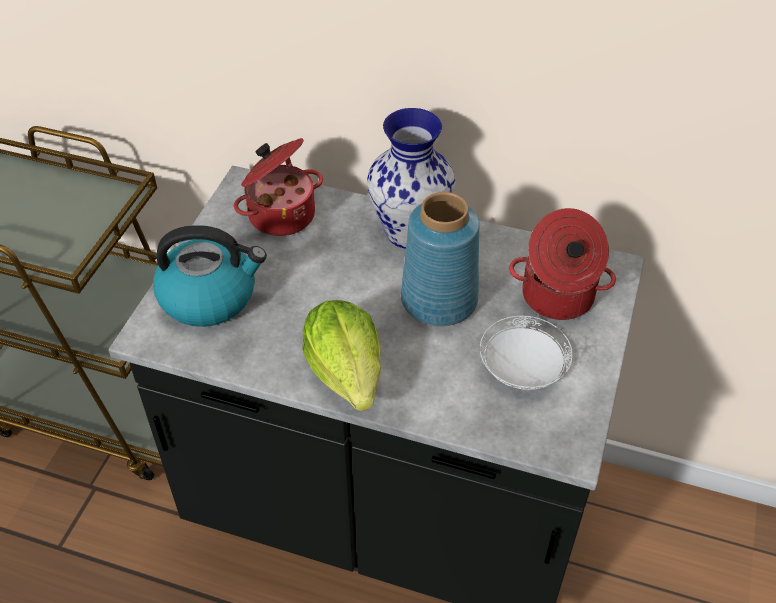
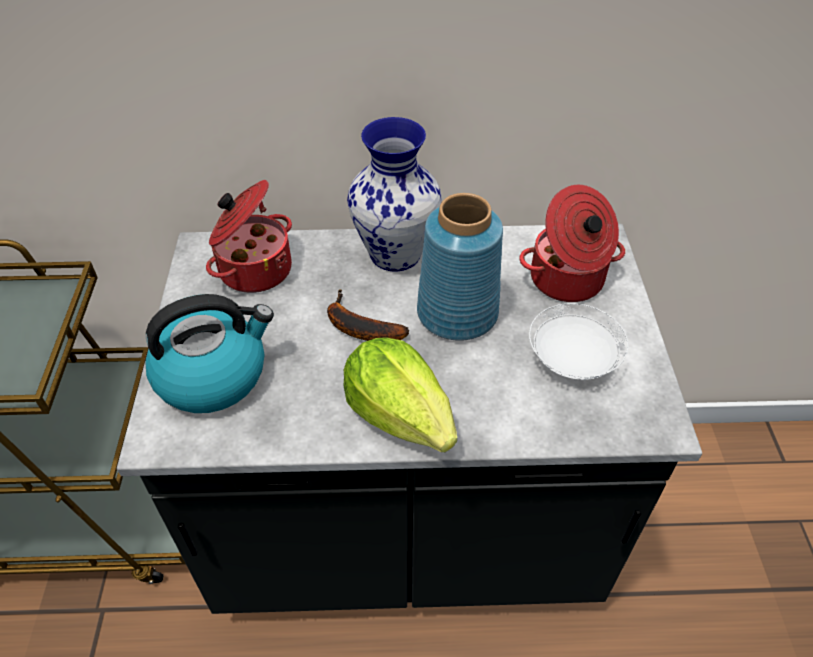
camera: 20 degrees left, 0 degrees up
(346, 289) = (358, 327): none -> banana

